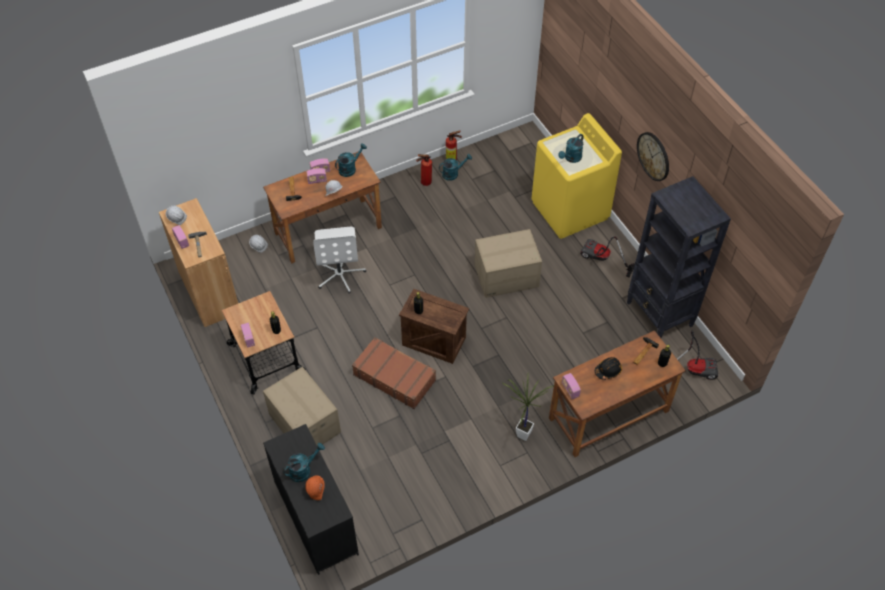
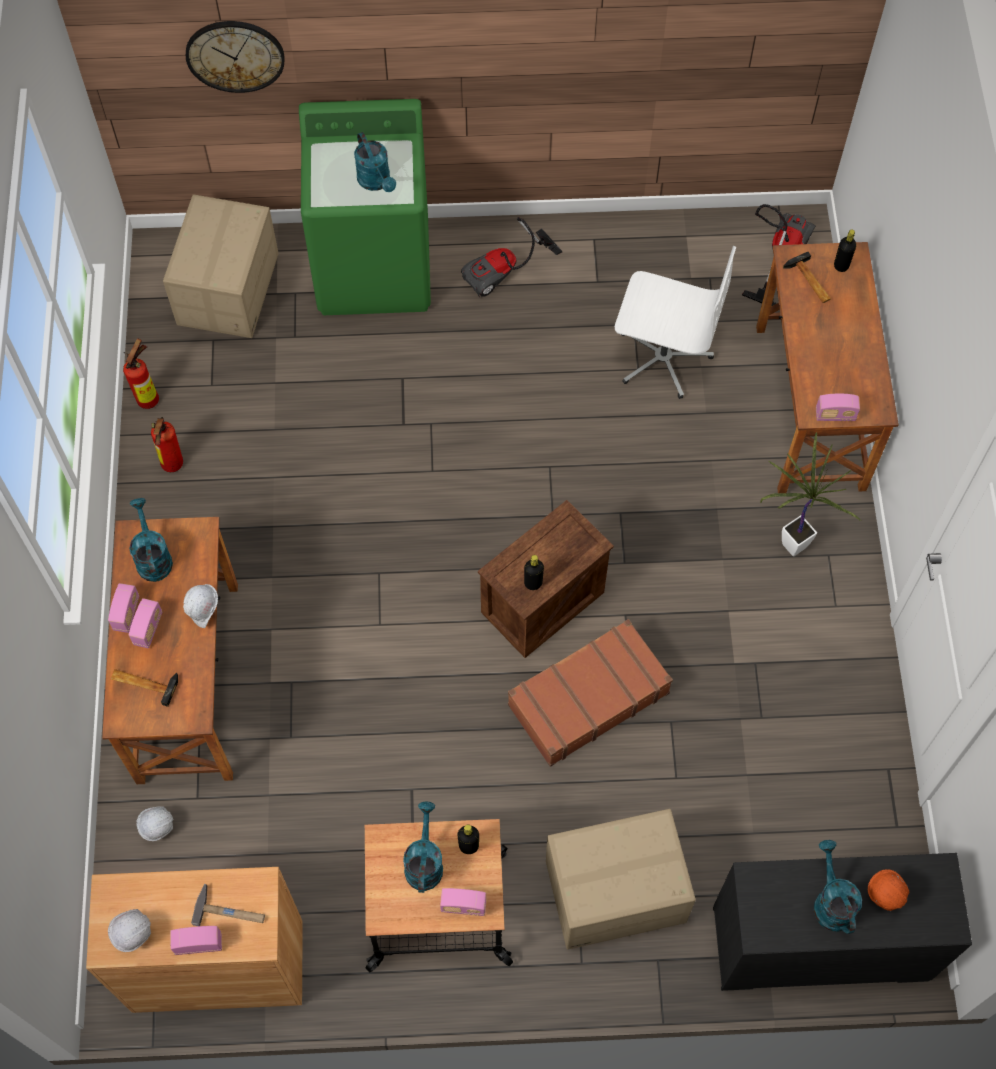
camera: 65 degrees left, 10 degrees up
(340, 274) = (307, 701): white office chair -> white office chair (662, 357)
(453, 173) = (179, 409): turquoise watering can -> turquoise watering can (424, 861)
(506, 276) = (463, 428): cardboard box -> cardboard box (229, 289)
(570, 210) = (375, 268): yellow washing machine -> green washing machine
(608, 370) = (821, 345): black hard hat -> none
(653, 156) = (501, 49): wall clock -> wall clock (235, 55)
(659, 315) = (657, 247): black bookcase -> none

